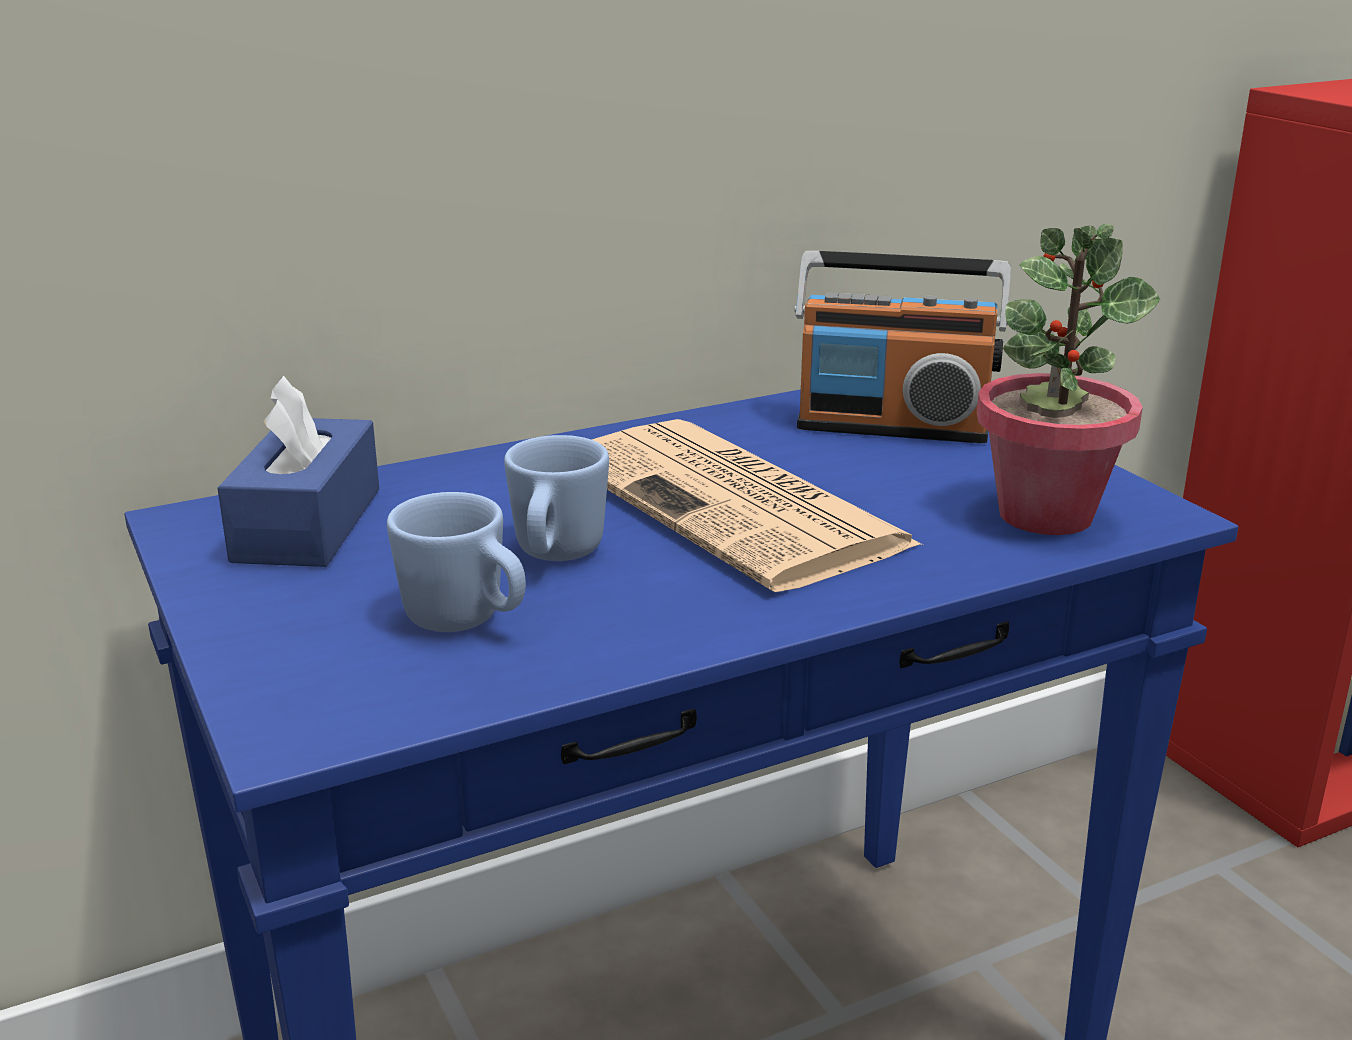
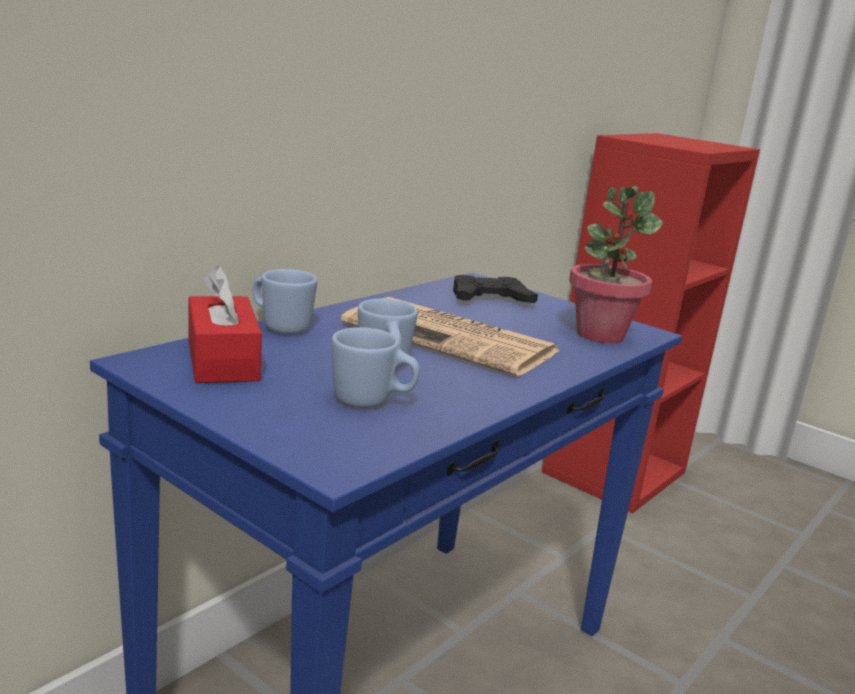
camera: 25 degrees left, 5 degrees down
(308, 525) = (222, 360): blue tissue box -> red tissue box
(458, 467) = (280, 326): none -> blue mug
(892, 427) = (490, 299): radio -> black game controller

